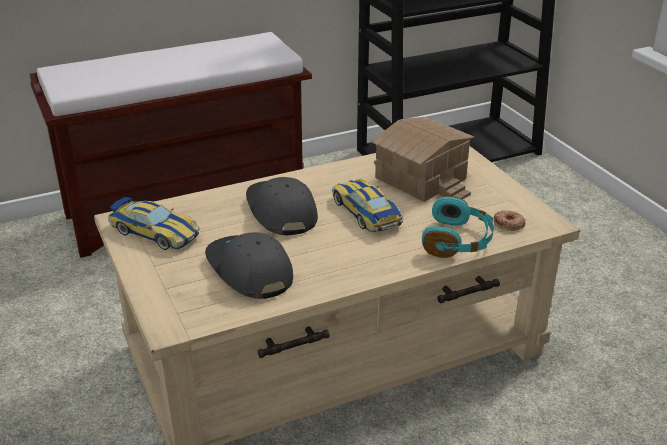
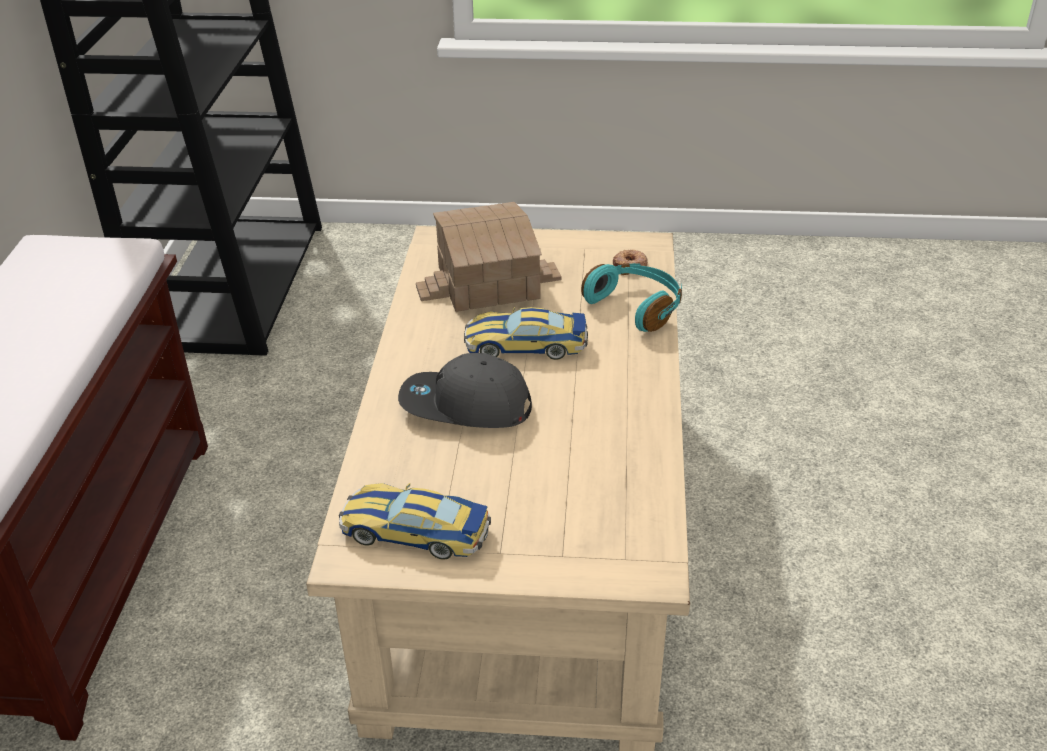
camera: 60 degrees left, 5 degrees up
(154, 232) = (415, 531): toy car -> toy car turned 135 degrees counterclockwise
(249, 271) = (578, 472): grey cap -> none

